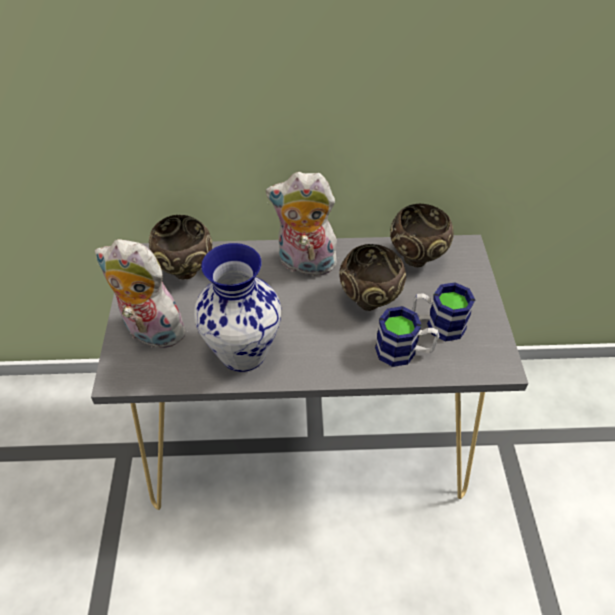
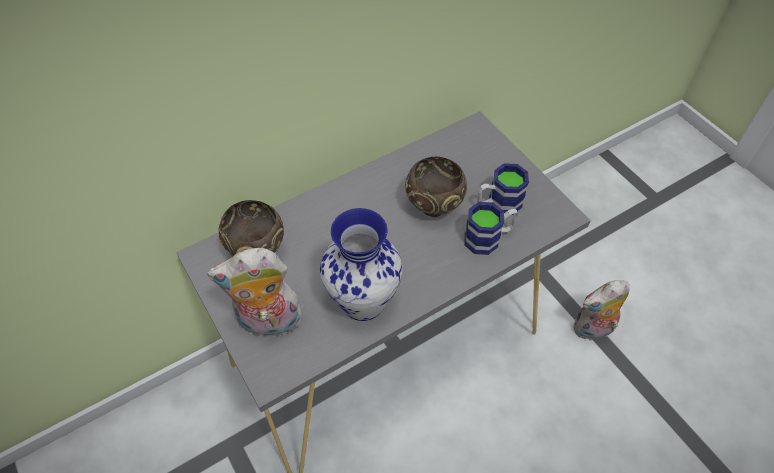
camera: 30 degrees left, 5 degrees up
(304, 265) = (358, 199): plush toy -> plush toy (593, 330)
(417, 259) = (446, 154): brown bowl -> none

